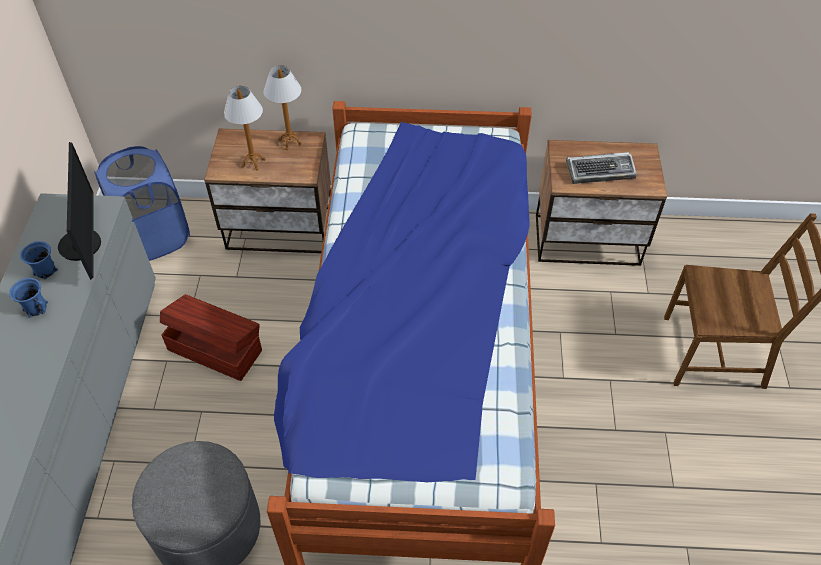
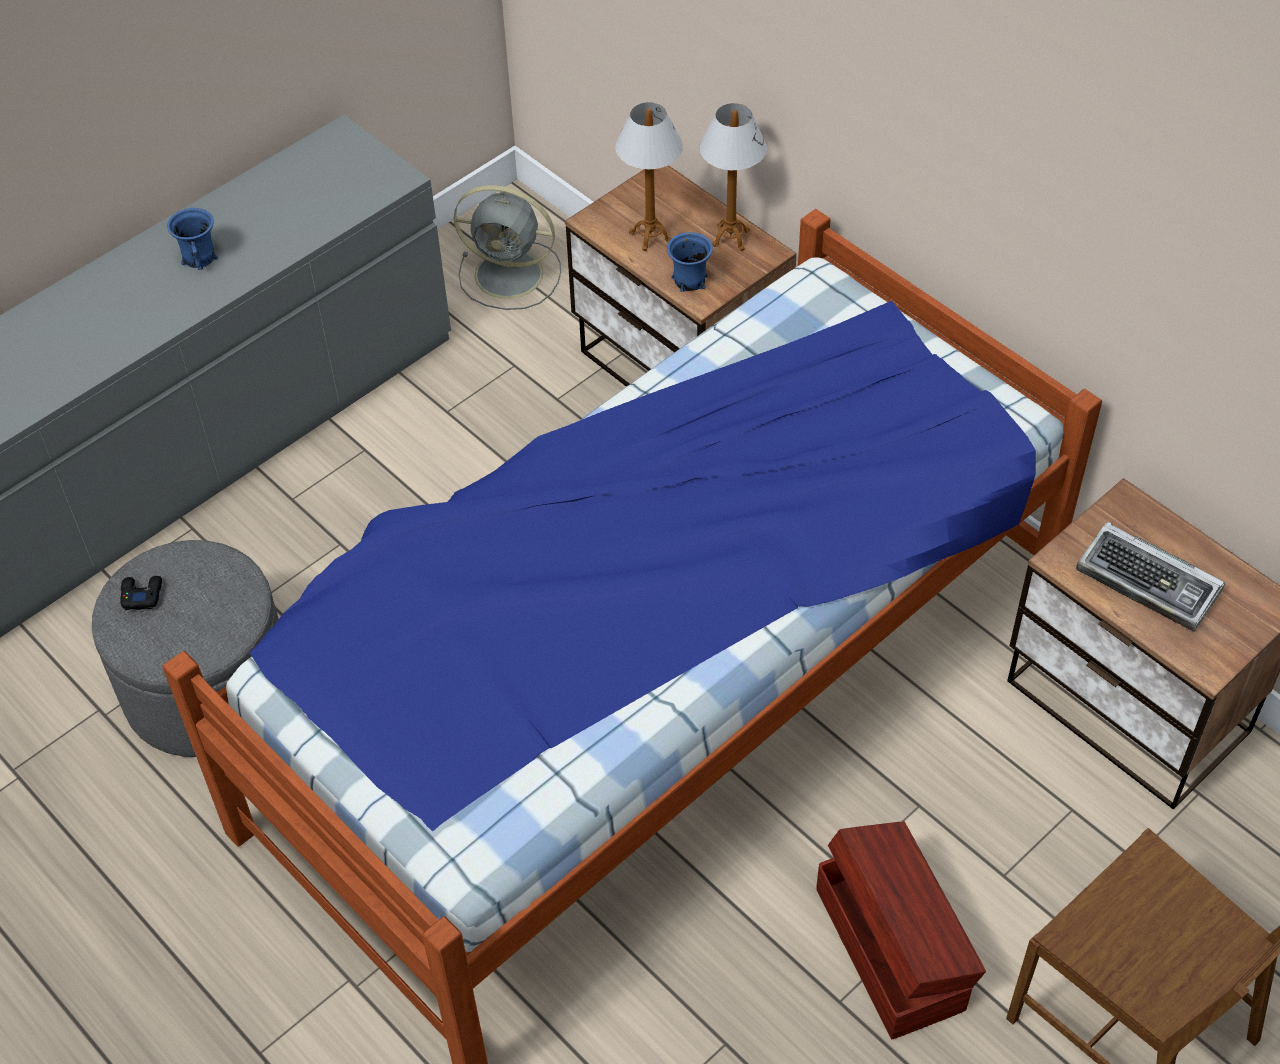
camera: 45 degrees right, 0 degrees up
(45, 271) = (252, 218): blue mug -> blue mug (689, 281)
(85, 244) = (326, 213): monitor -> none
(155, 237) = (512, 275): blue laundry basket -> grey fan
(163, 501) = (141, 595): none -> black game controller
(215, 349) = (434, 476): brown storage box -> brown storage box (891, 946)

